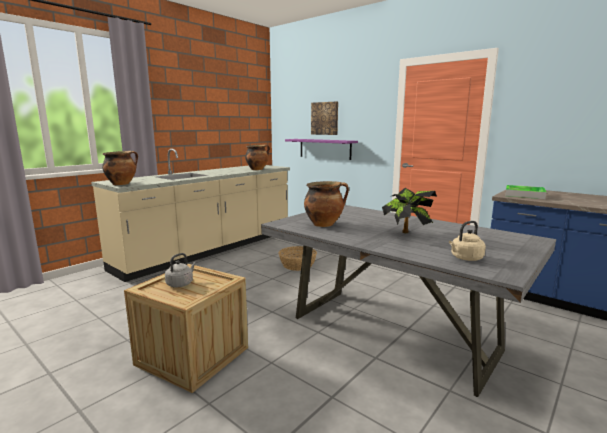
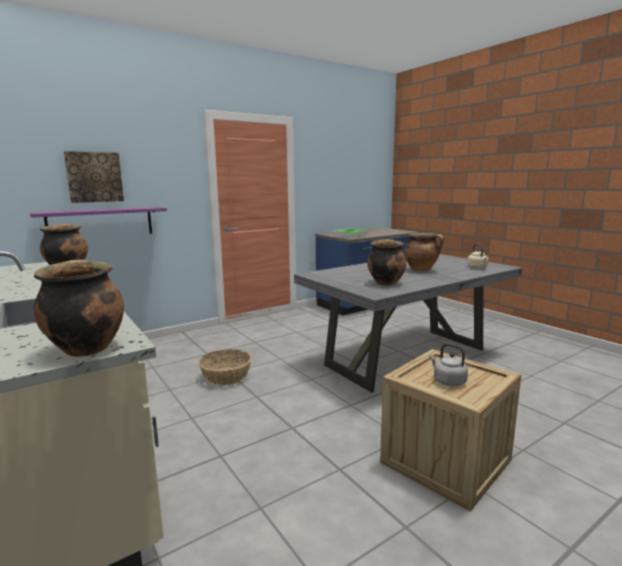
camera: 75 degrees left, 0 degrees up
(406, 234) = (421, 270): potted plant -> cooking pot

